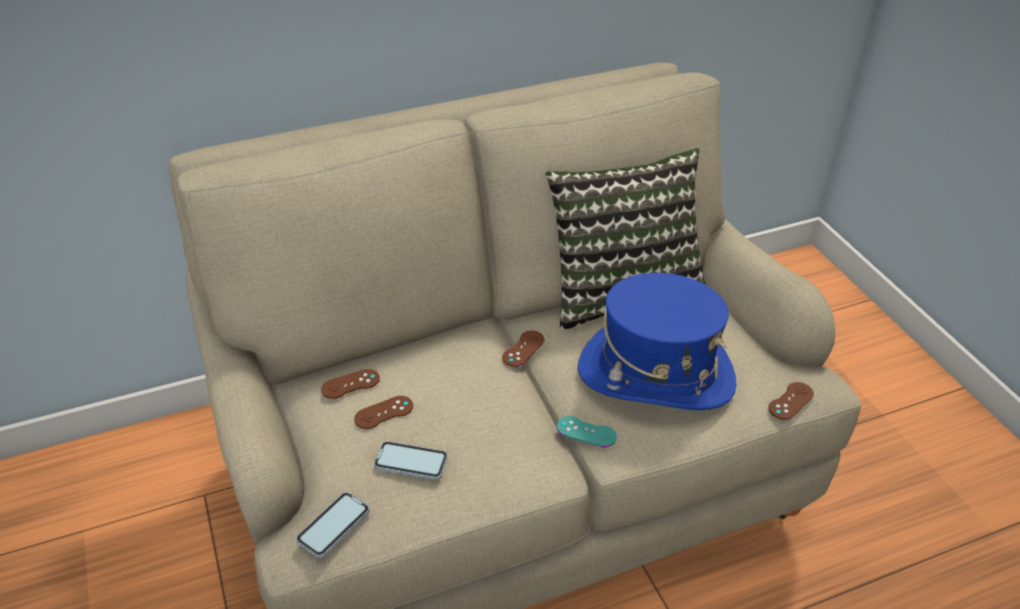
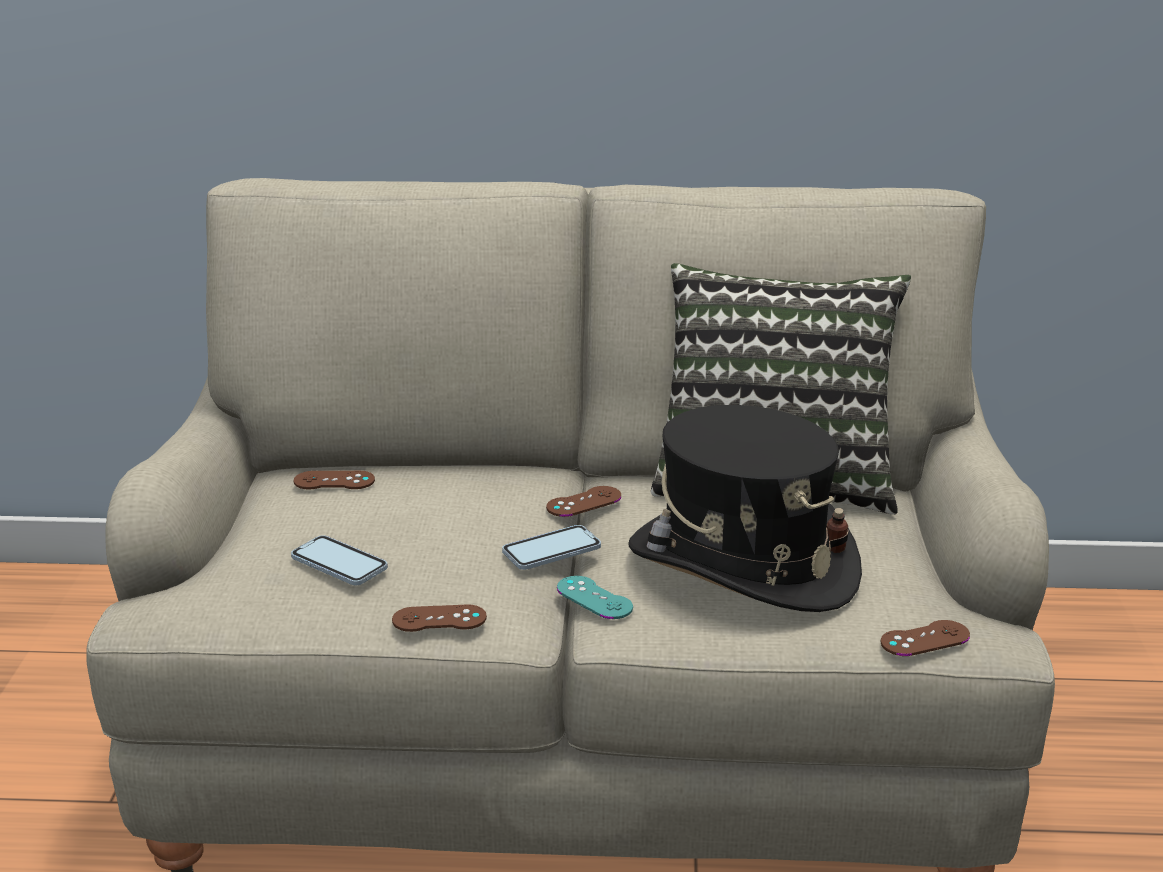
camera: 25 degrees right, 15 degrees down
(333, 526) = (199, 596): phone -> phone (551, 550)
(384, 412) = (348, 513): brown game controller -> brown game controller (439, 619)
(655, 375) = (742, 564): blue hat -> black hat

